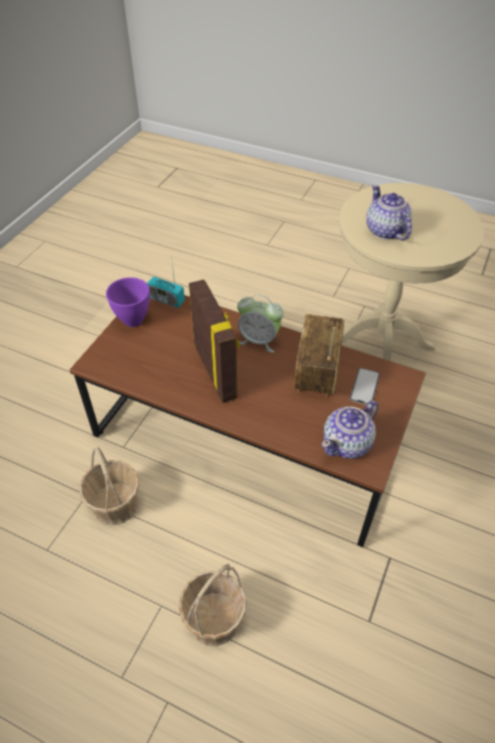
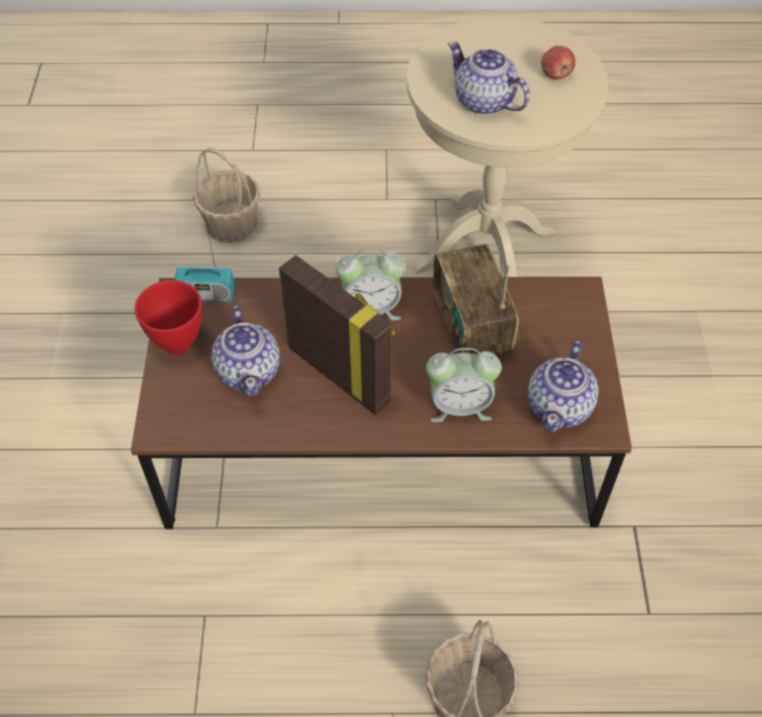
camera: 25 degrees left, 5 degrees up
(115, 503) = (252, 609): basket -> basket (231, 223)
(133, 321) = (178, 344): purple bowl -> red bowl
(163, 350) = (249, 370): none -> teapot
(279, 418) = (459, 406): none -> alarm clock
(364, 386) = (540, 323): phone -> none
(445, 228) = (556, 75): none -> apple

